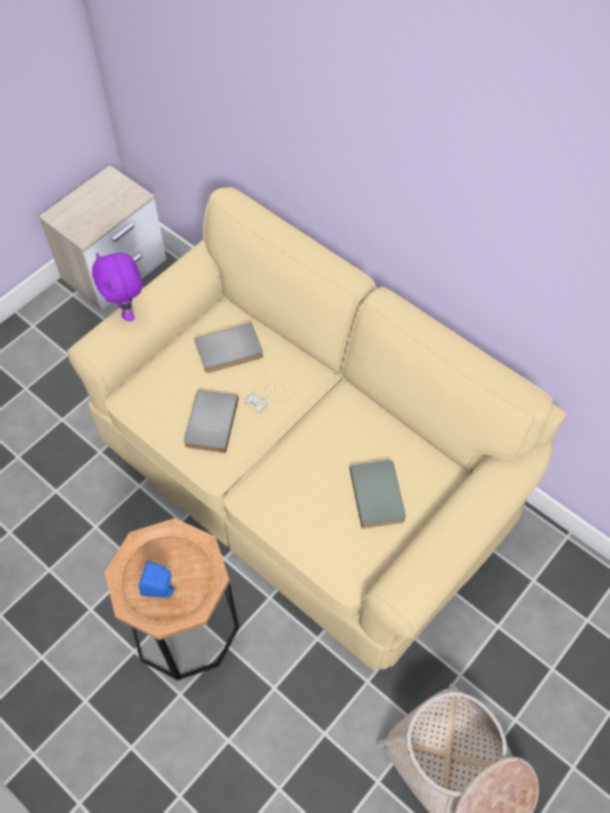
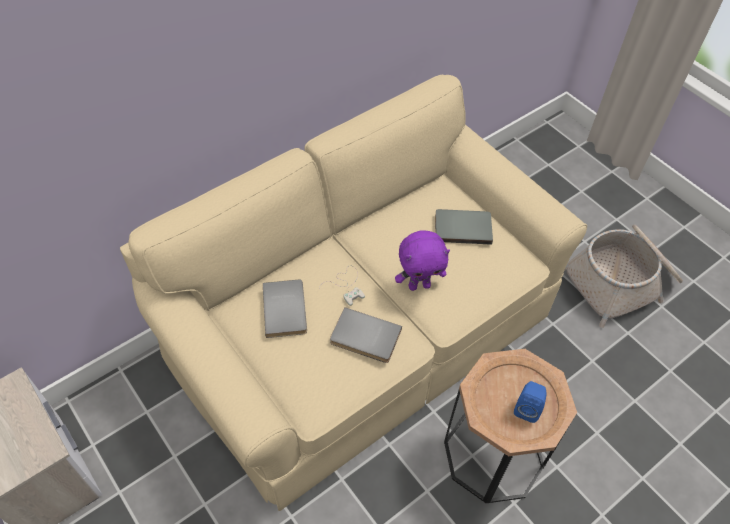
camera: 80 degrees left, 5 degrees down
(127, 311) = (220, 383): purple plush toy -> purple plush toy (419, 285)

